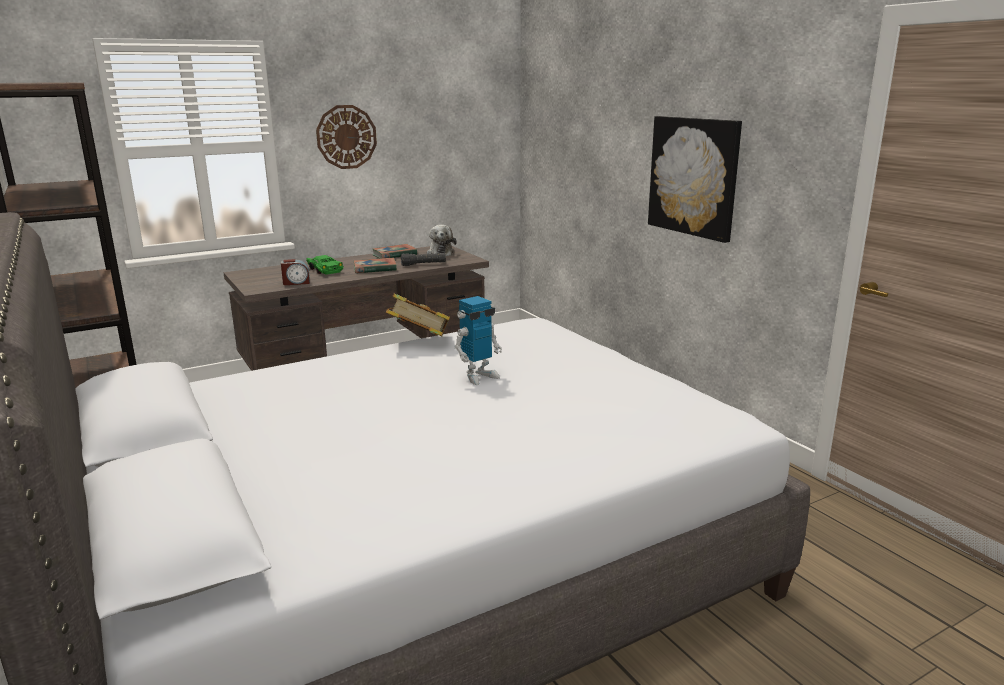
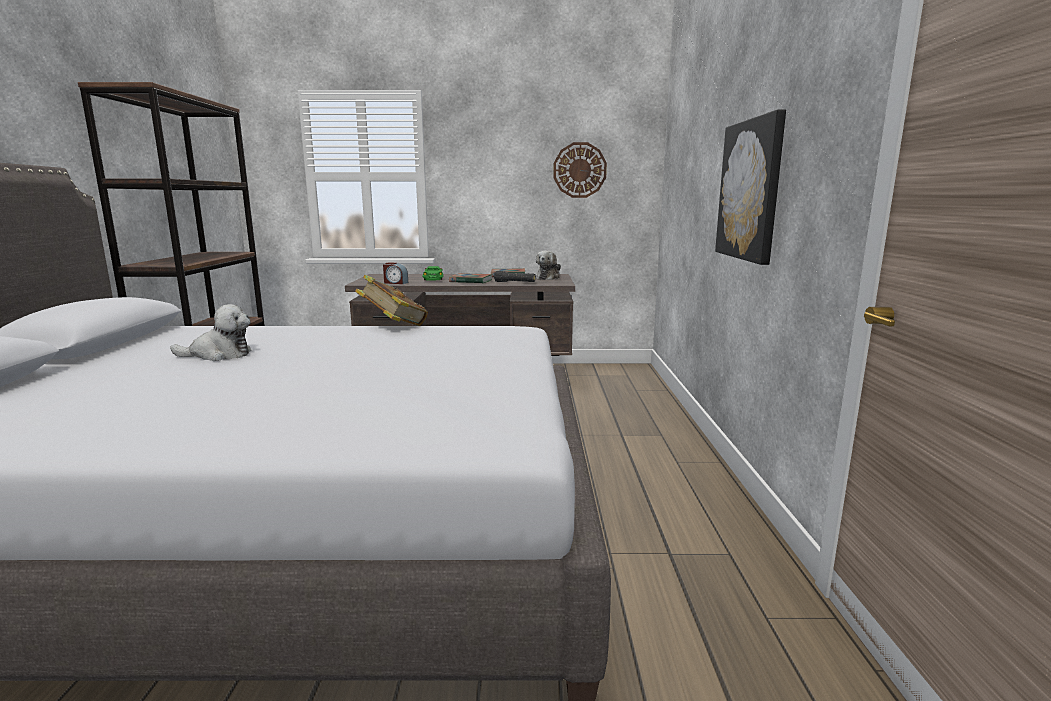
camera: 30 degrees right, 5 degrees down
(335, 409) = (219, 355): none -> plush toy
(346, 137) = (486, 172): wall clock -> wall clock (579, 170)
(479, 376) = (372, 354): toy robot -> none

